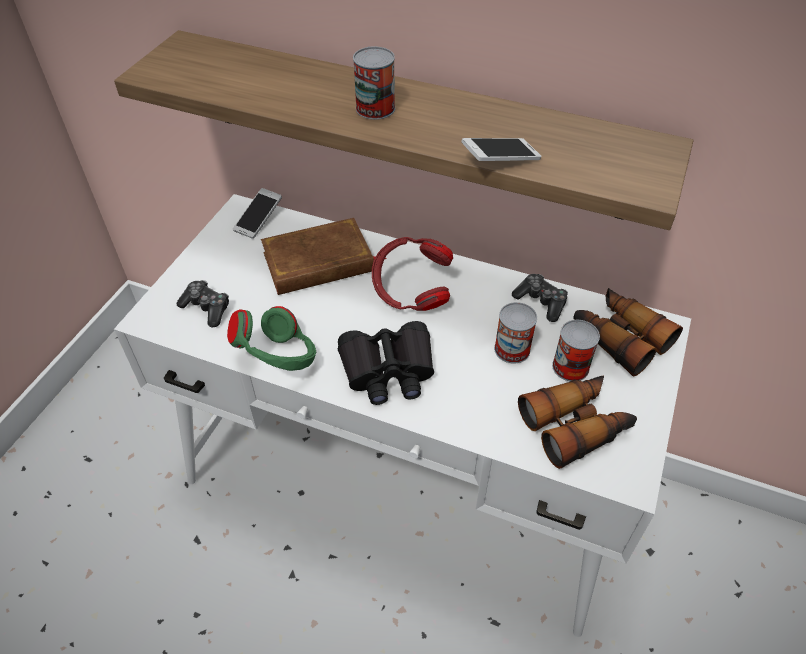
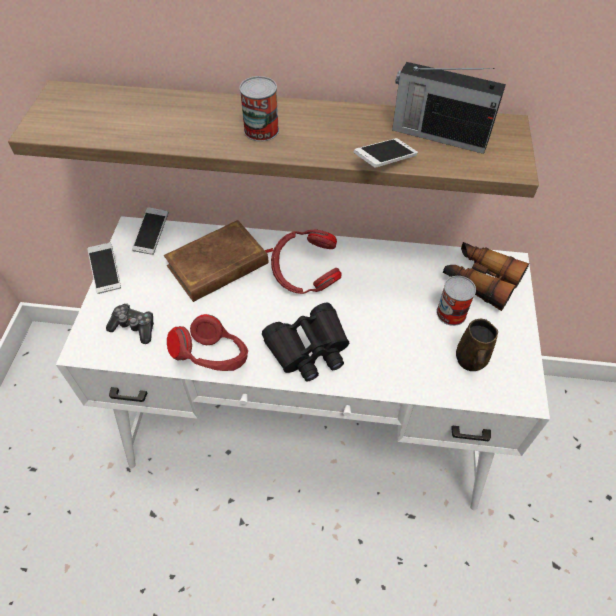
camera: 15 degrees left, 5 degrees up
(198, 248) = (106, 273): none -> phone
(279, 360) = (214, 360): green headphones -> red headphones
(512, 349) = (401, 308): can -> none
(541, 302) = (411, 263): game controller -> none
(573, 143) = (437, 135): none -> radio
(576, 425) = (470, 361): binoculars -> brown mug

